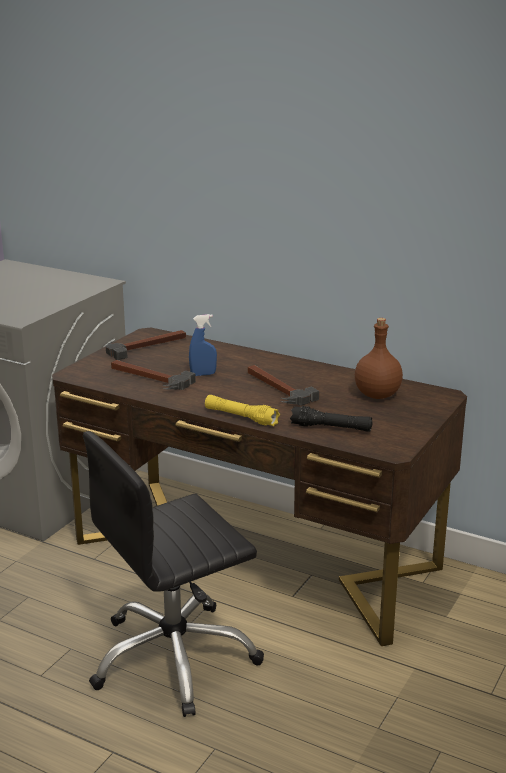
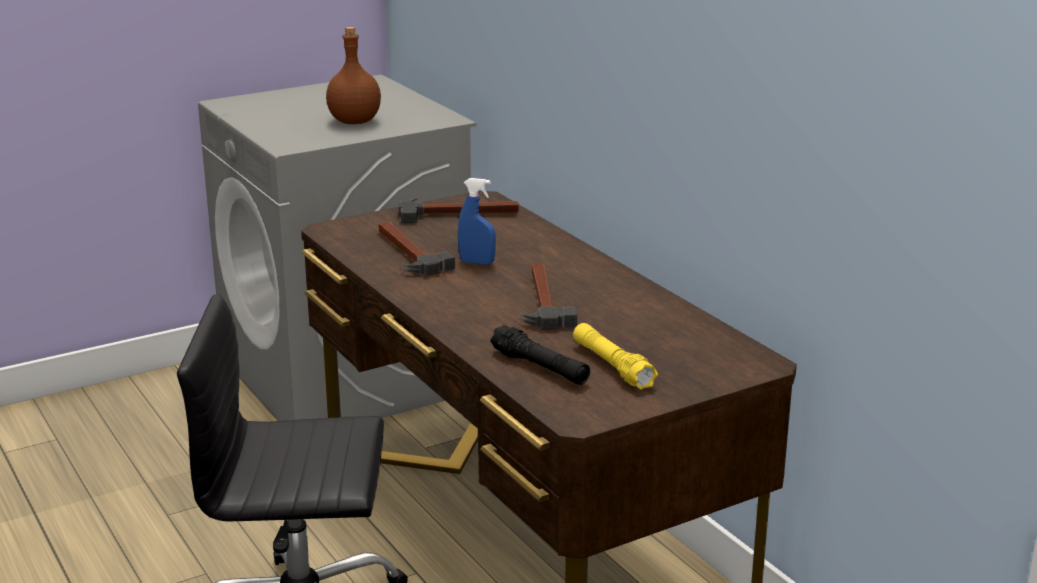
camera: 30 degrees right, 0 degrees up
(241, 417) = (447, 326): yellow flashlight -> yellow flashlight (612, 366)
(377, 395) = (664, 340): brown bottle -> brown bottle (355, 121)

